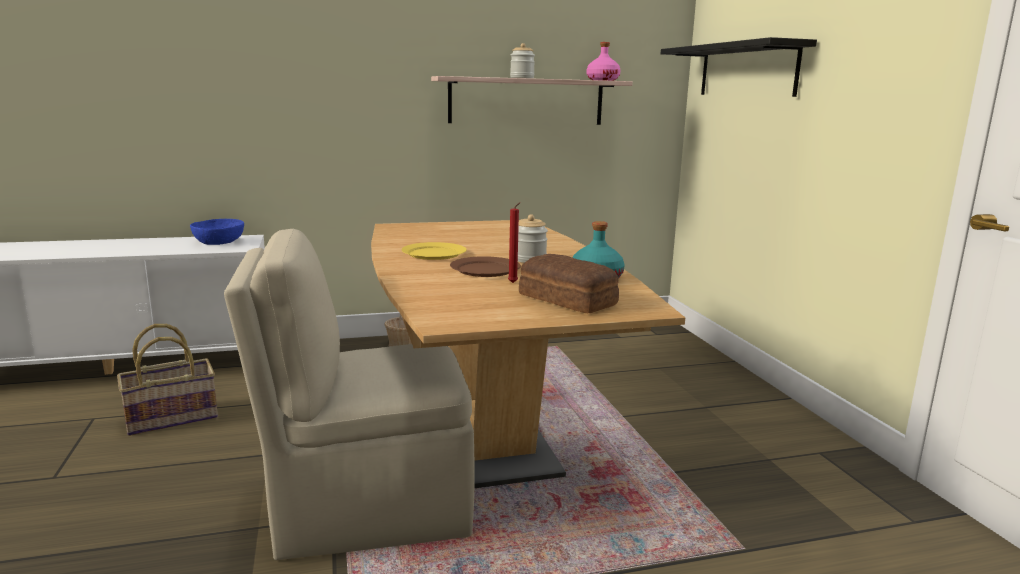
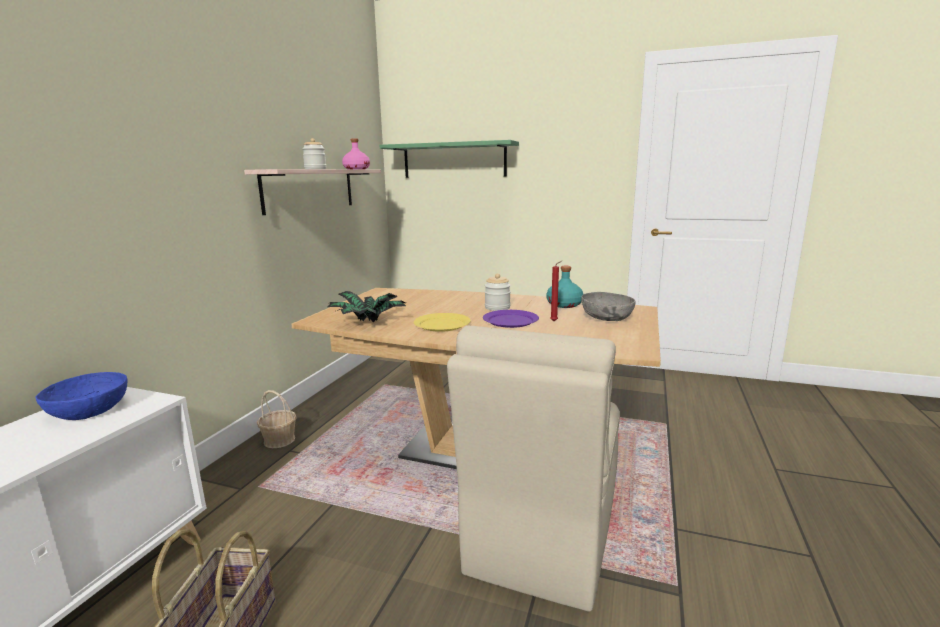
camera: 55 degrees left, 0 degrees up
(404, 237) = (367, 323): none -> potted plant
(485, 270) = (511, 321): brown plate -> purple plate
(567, 300) = (606, 318): bread -> grey bowl
(747, 70) = (454, 160): black shelf -> green shelf

